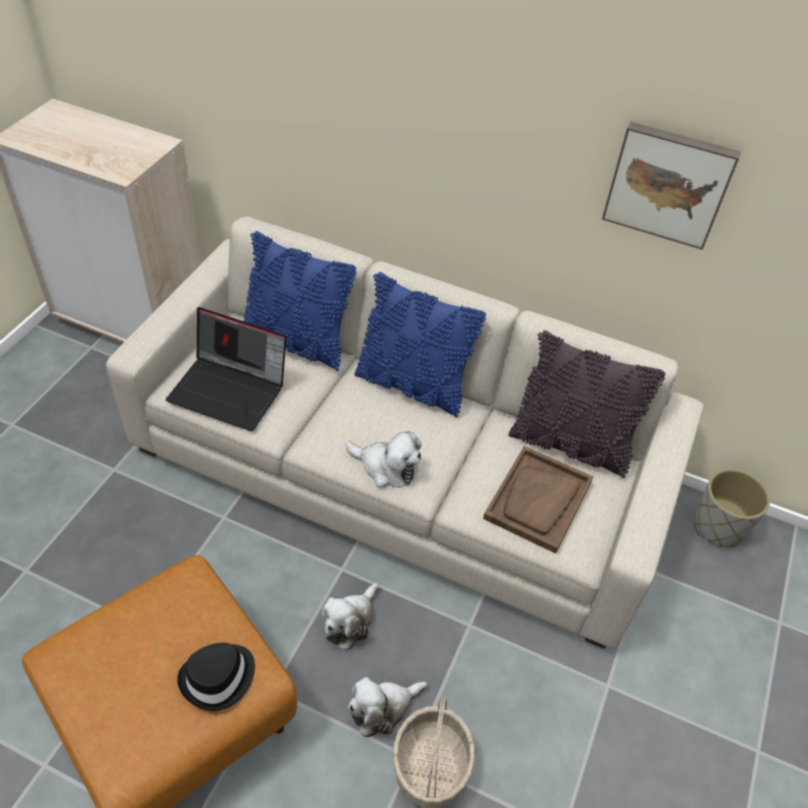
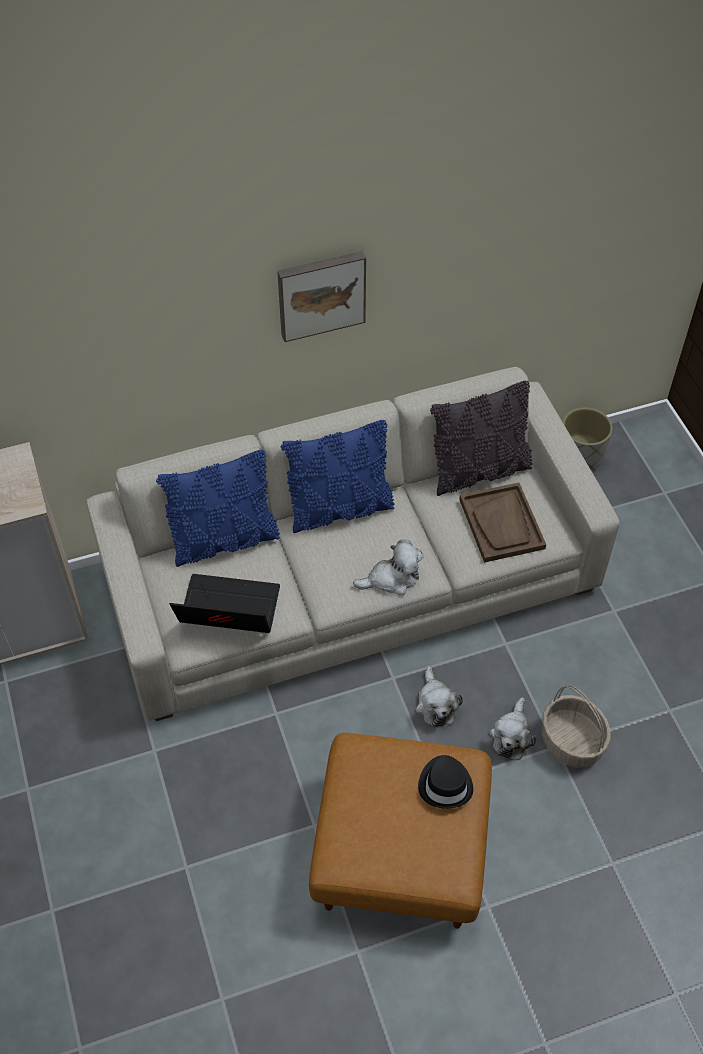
camera: 40 degrees left, 5 degrees up
(231, 390) = (227, 612): laptop -> laptop turned 150 degrees counterclockwise
(669, 184) = (469, 255): picture -> picture (321, 293)

